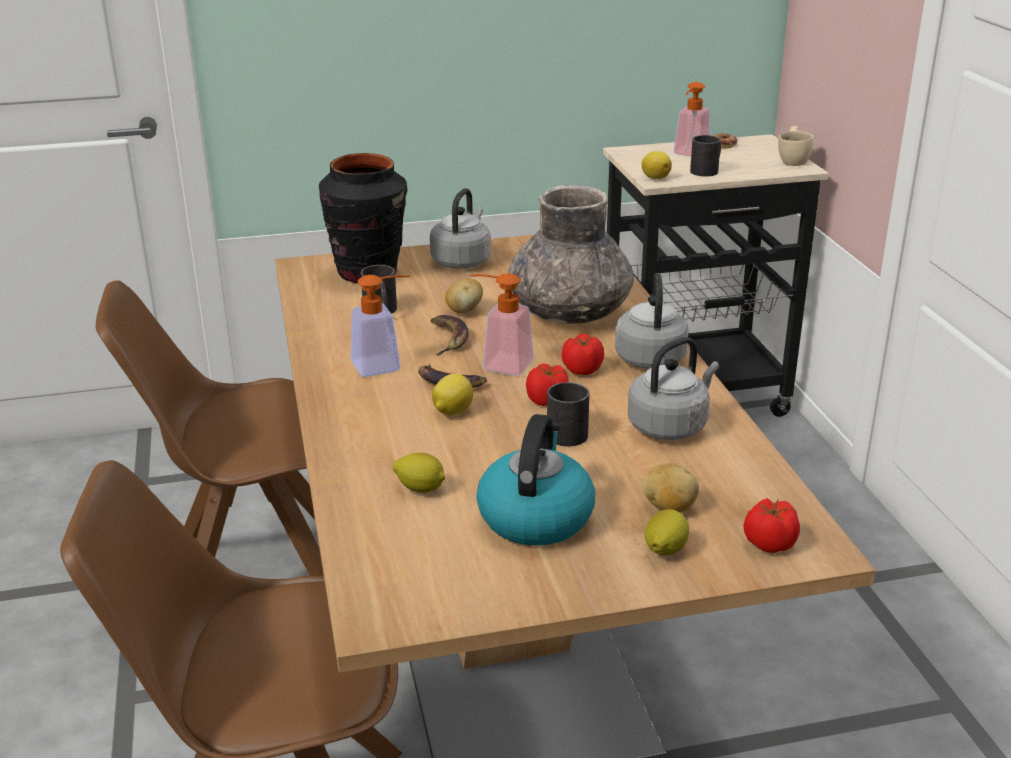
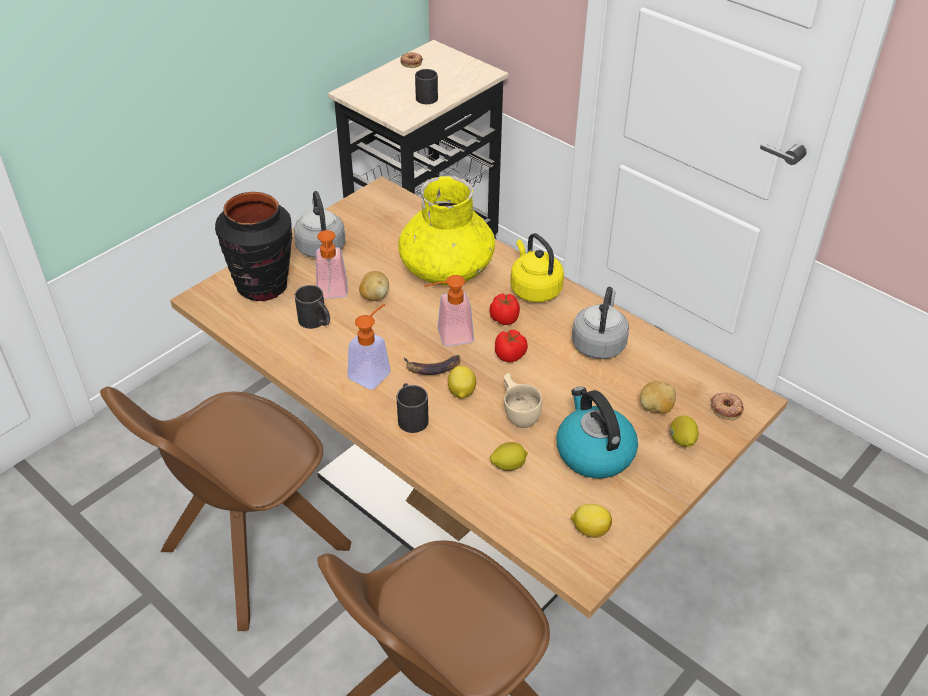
camera: 35 degrees left, 15 degrees up
(448, 338) = (390, 327): banana -> none
(569, 313) = (447, 269): grey vase -> yellow vase
(569, 430) = (547, 375): black mug -> black mug (411, 416)
(650, 357) = (534, 289): grey kettle -> yellow kettle
(655, 178) = (399, 116): lemon -> lemon (590, 529)
(689, 154) = (398, 82): soap dispenser -> soap dispenser (332, 294)
(768, 543) = (726, 408): tomato -> donut
(794, 160) = (474, 65): beige cup -> beige cup (519, 412)

